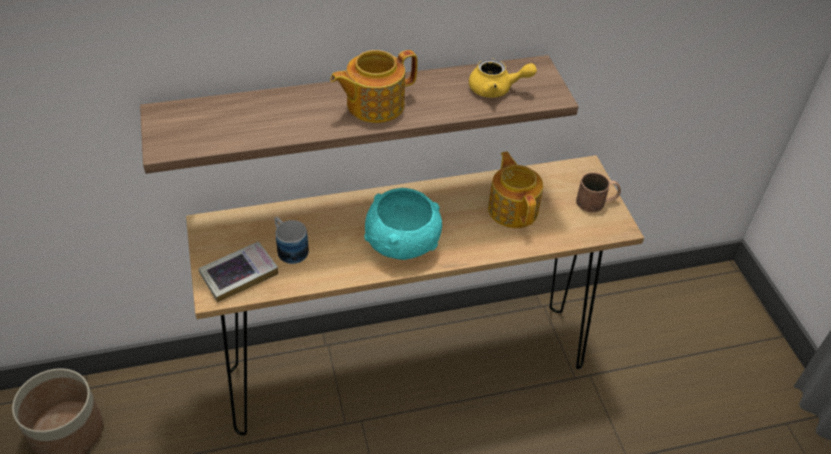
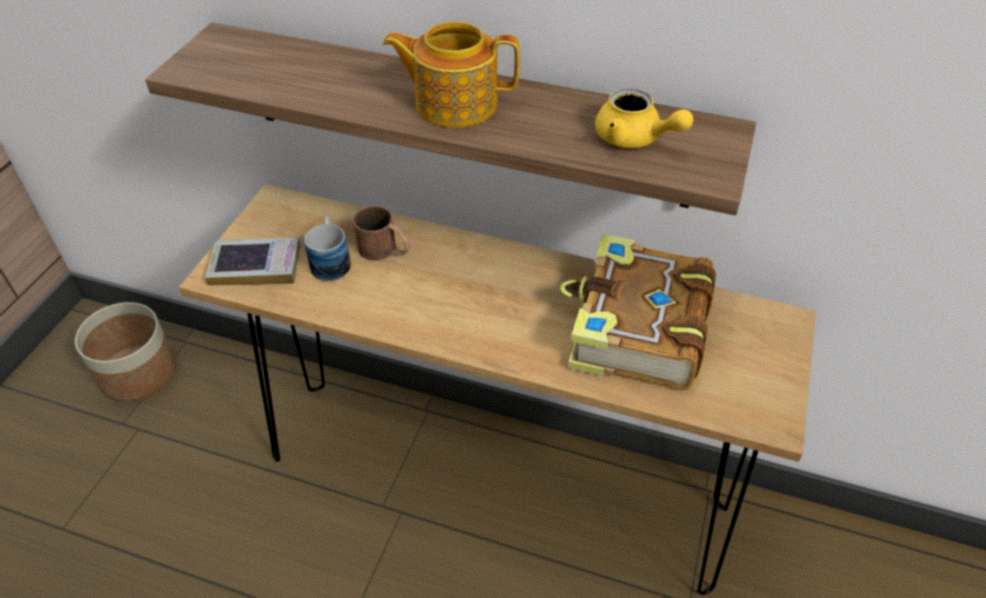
camera: 35 degrees right, 0 degrees up
(402, 242) = (461, 309): turquoise bowl -> none
(513, 209) = (636, 330): teapot -> book
(597, 202) = (766, 372): brown mug -> brown mug (385, 250)

